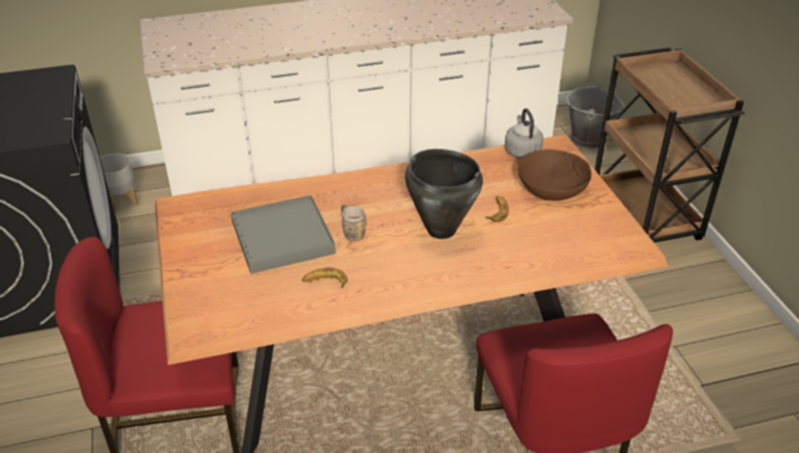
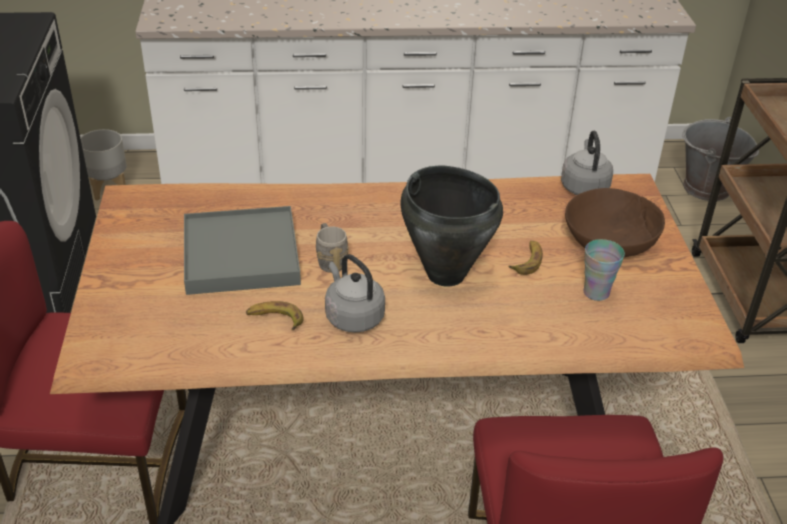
camera: 10 degrees right, 0 degrees up
(382, 271) = (352, 316): none -> grey kettle
(553, 227) = (596, 292): none -> cup

